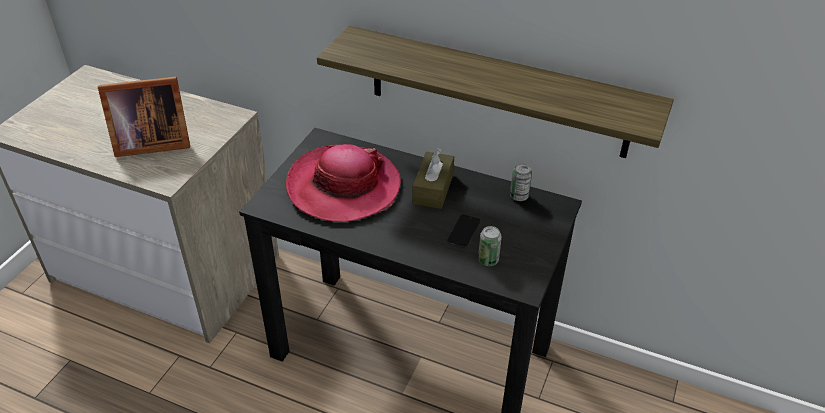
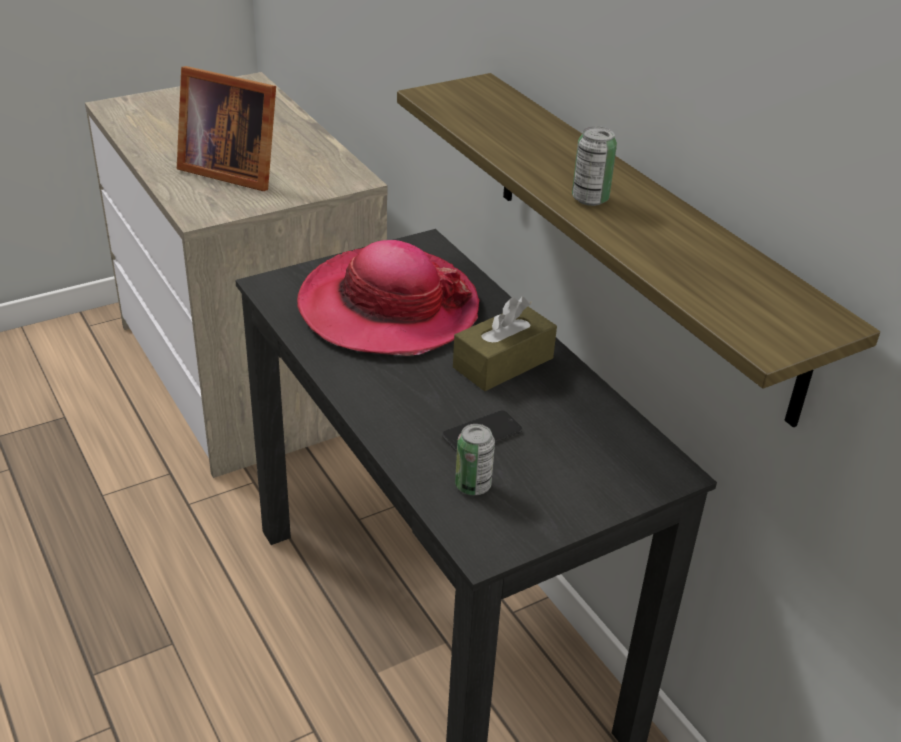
camera: 35 degrees right, 5 degrees down
(519, 196) = (619, 429): can -> can (590, 199)

